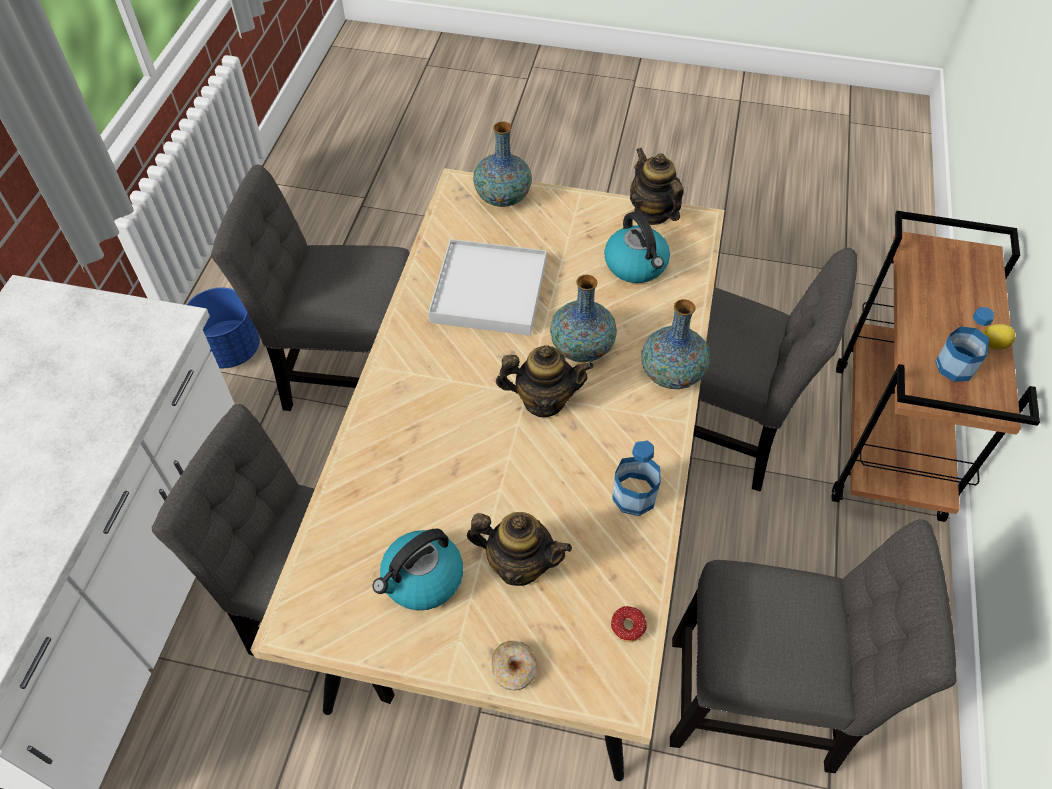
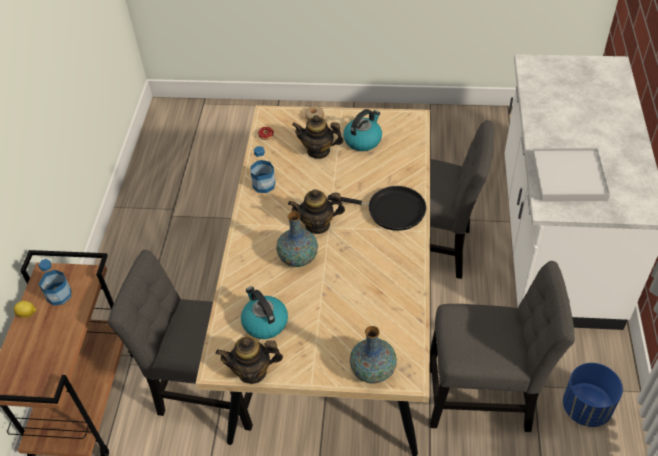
camera: 175 degrees right, 5 degrees down
(413, 409) = (391, 210): none -> black frying pan
(489, 291) = (365, 288): white tray -> white tray (568, 177)
(652, 213) = (252, 371): teapot -> teapot turned 120 degrees clockwise
(672, 374) = (242, 249): vase -> none
(762, 701) = (198, 244): grey chair -> none

